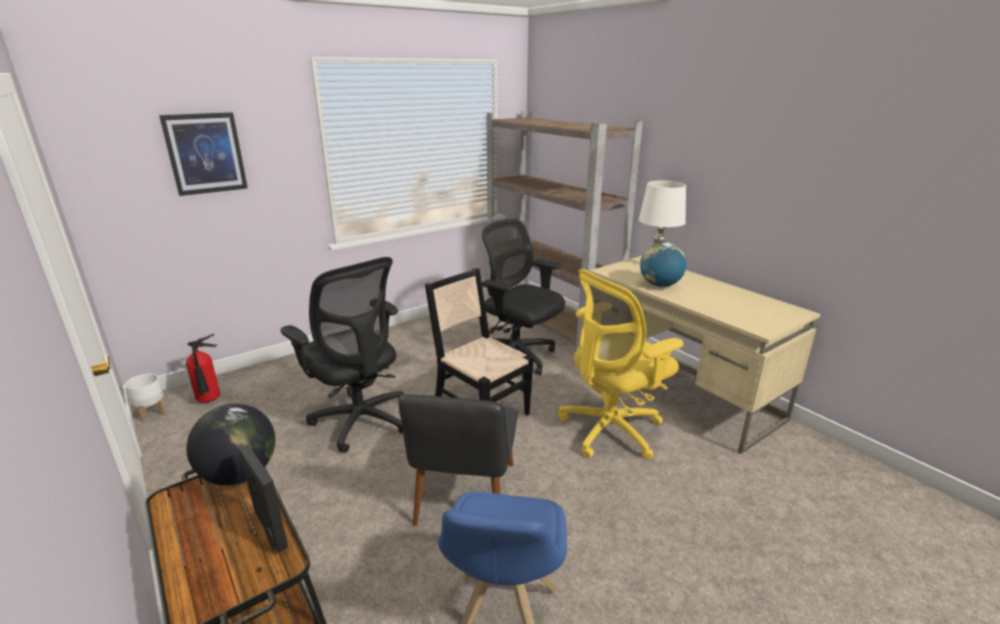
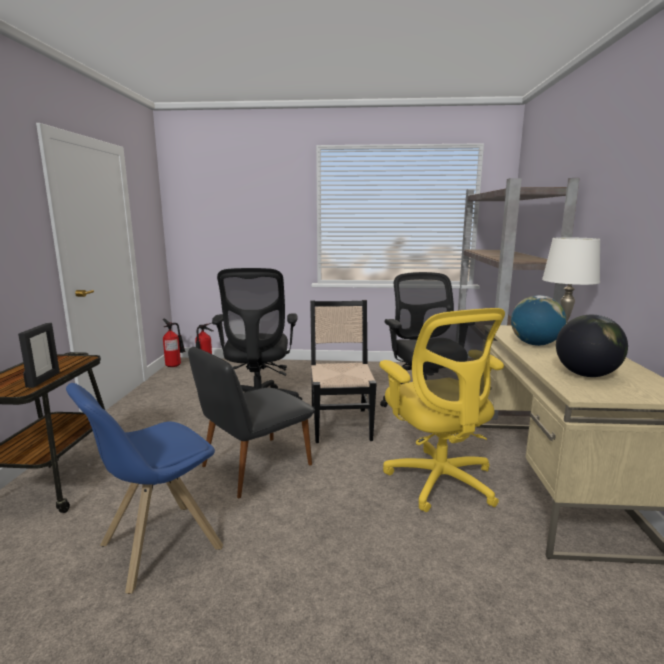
camera: 40 degrees right, 10 degrees down
(152, 413) = (175, 365): white planter -> fire extinguisher
(205, 153) = (240, 207): picture -> none
(240, 474) = (80, 359): globe -> globe (586, 375)
(614, 426) = (435, 477): yellow office chair -> yellow office chair turned 120 degrees counterclockwise

